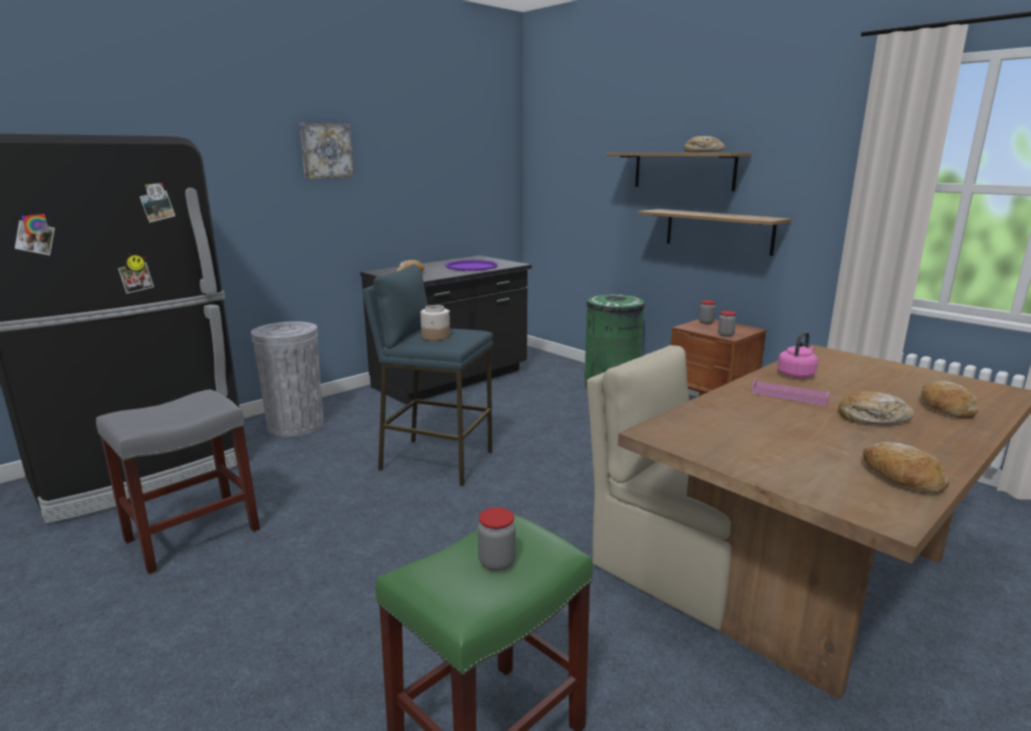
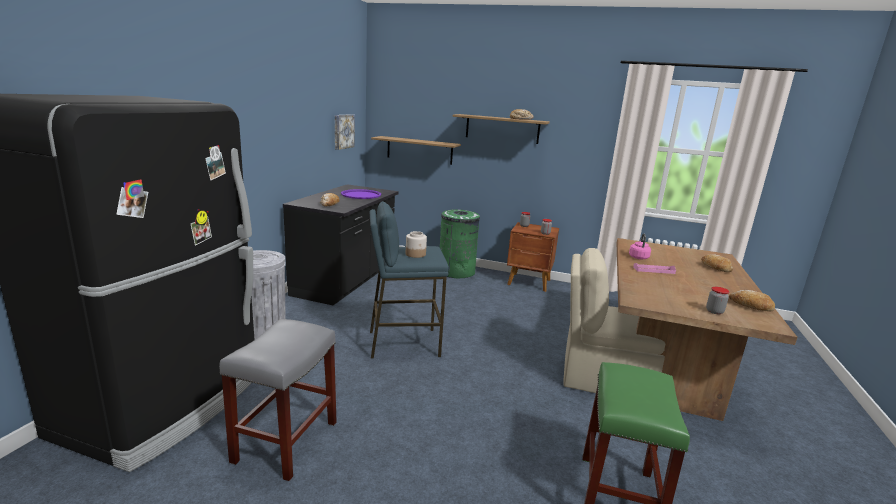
camera: 30 degrees left, 0 degrees up
(326, 151) = (261, 106): picture -> picture (343, 131)
(497, 562) = (646, 390): jar -> jar (714, 311)
(718, 231) = (526, 168): shelf -> shelf (419, 150)
(872, 418) = (700, 277): bread -> none

